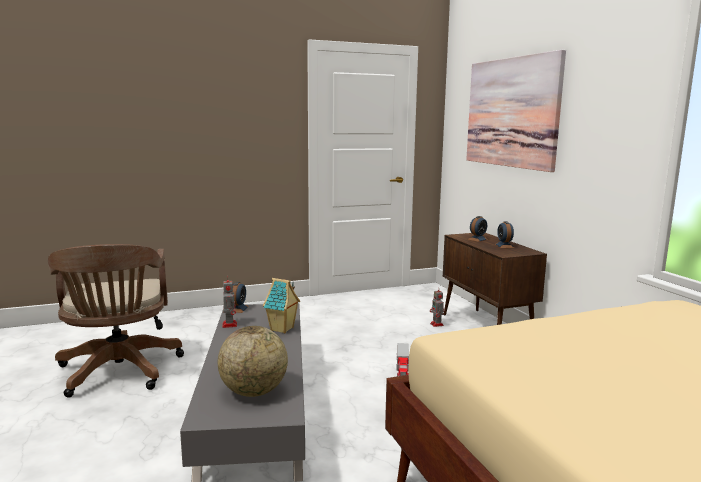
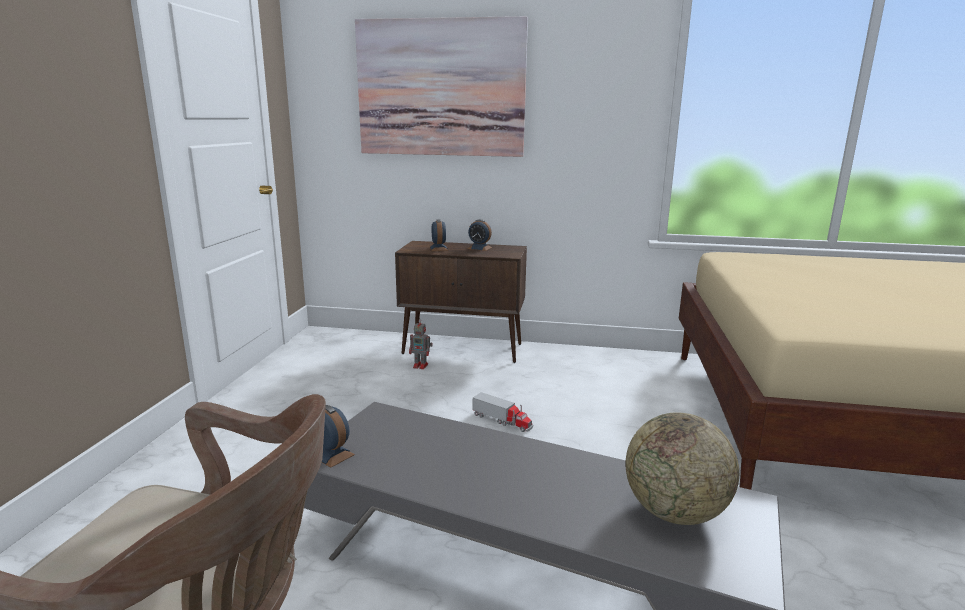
camera: 60 degrees left, 5 degrees up
(229, 324) = (395, 478): toy robot -> none
(282, 329) = (466, 438): toy house -> none

